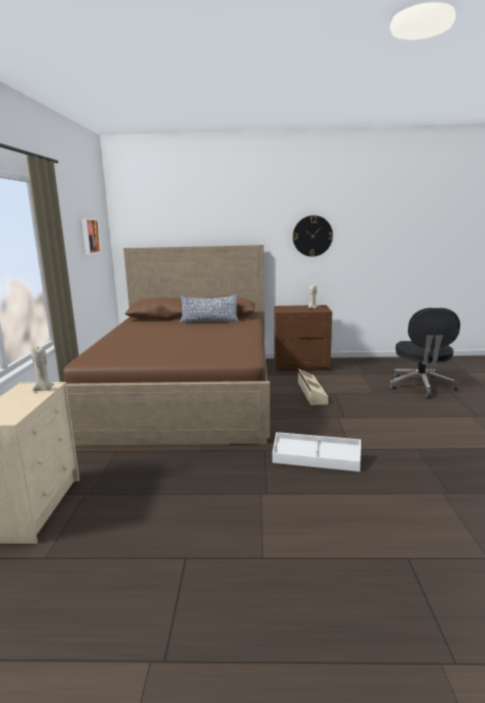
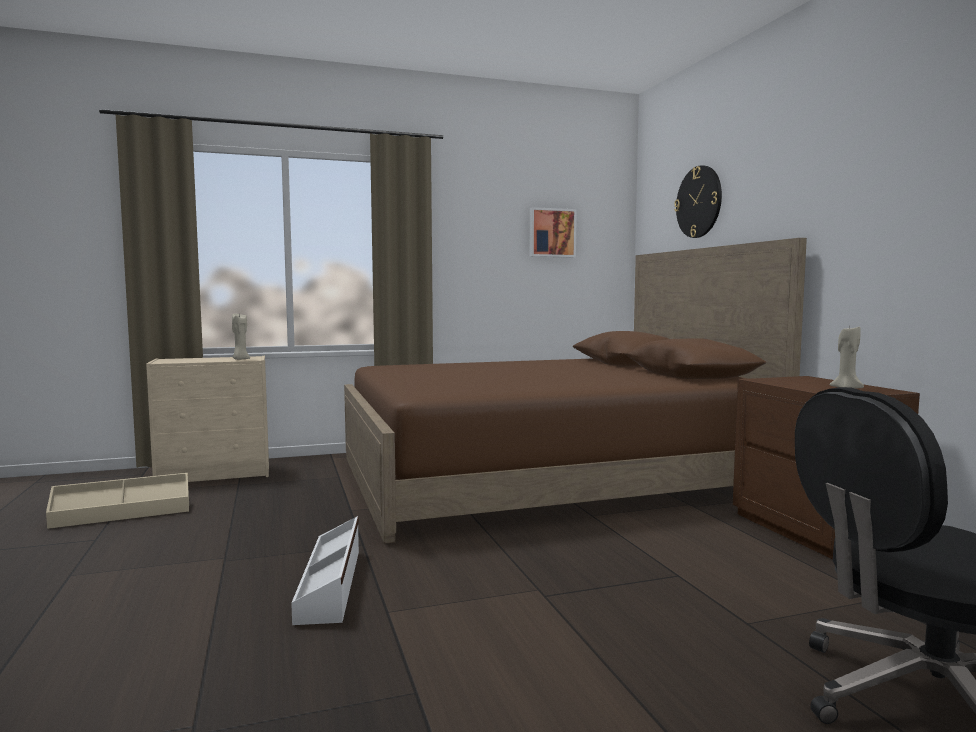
camera: 70 degrees right, 10 degrees down
(209, 321) = (630, 373): pillow -> none
(311, 392) = (651, 553): beige storage box -> beige storage box (122, 514)
(312, 236) = (913, 207): wall clock -> wall clock (699, 202)

